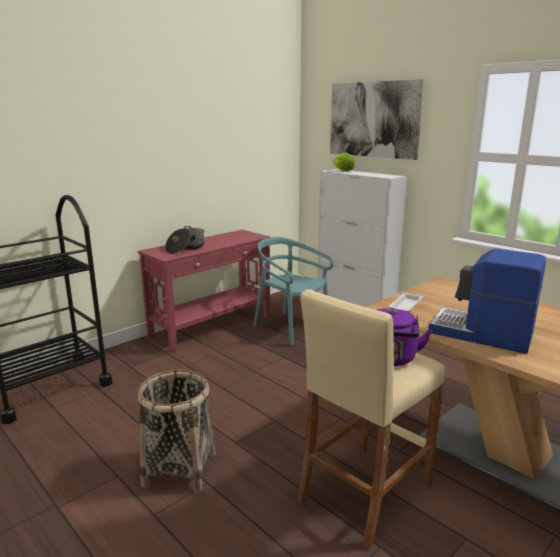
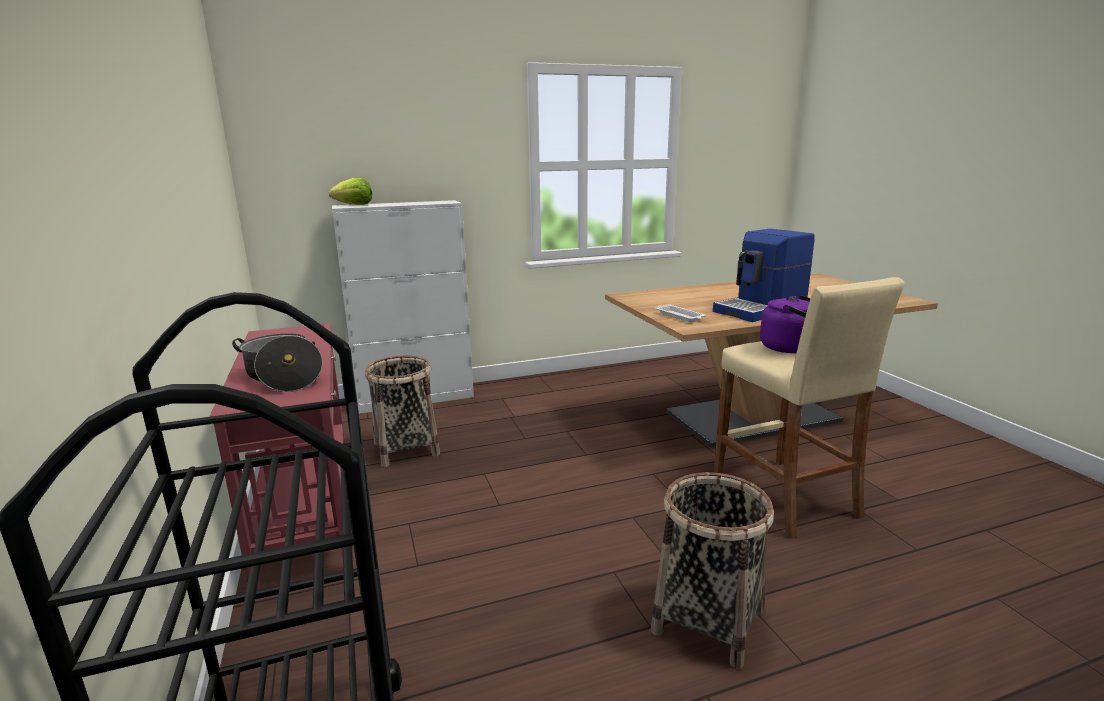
camera: 65 degrees left, 0 degrees up
(291, 328) = (406, 448): turquoise chair -> basket
(373, 119) = (386, 127): picture -> none

